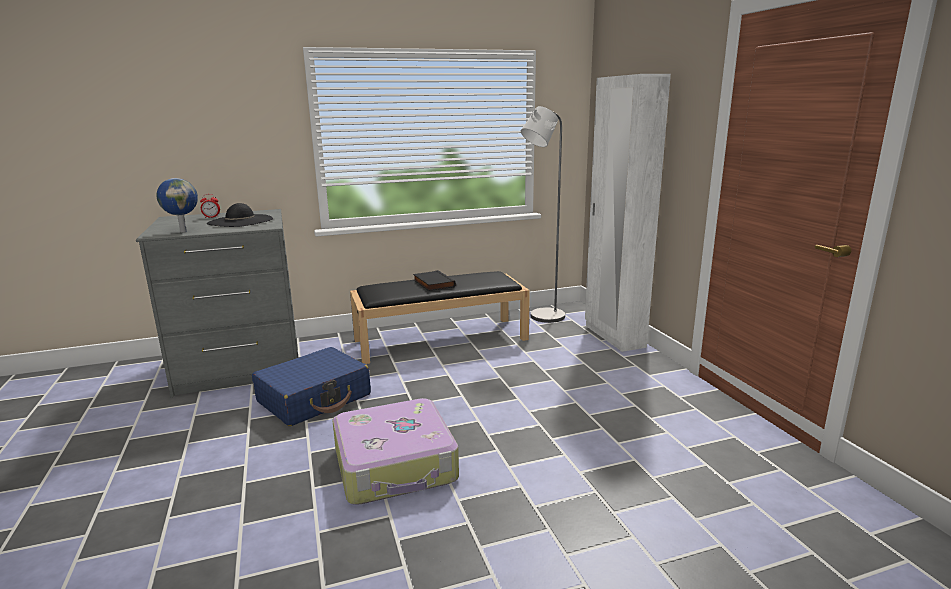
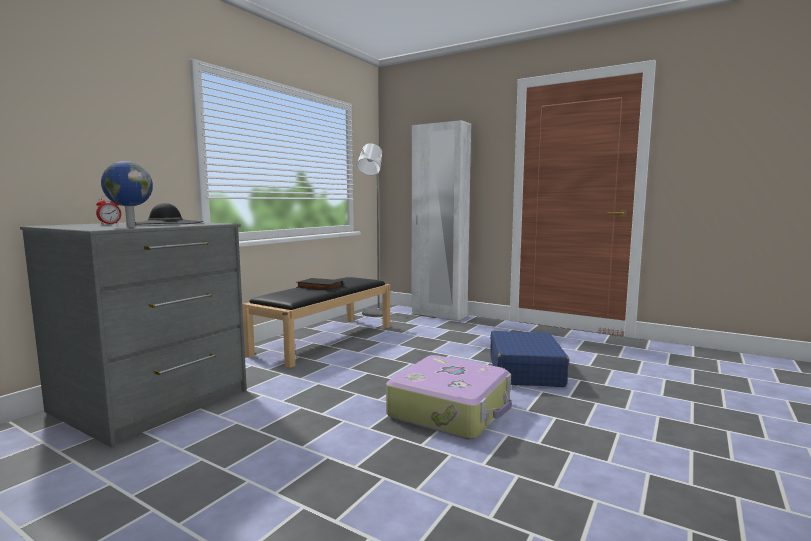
camera: 40 degrees left, 10 degrees down
(314, 398) = (294, 398): blue suitcase -> blue suitcase (525, 371)

